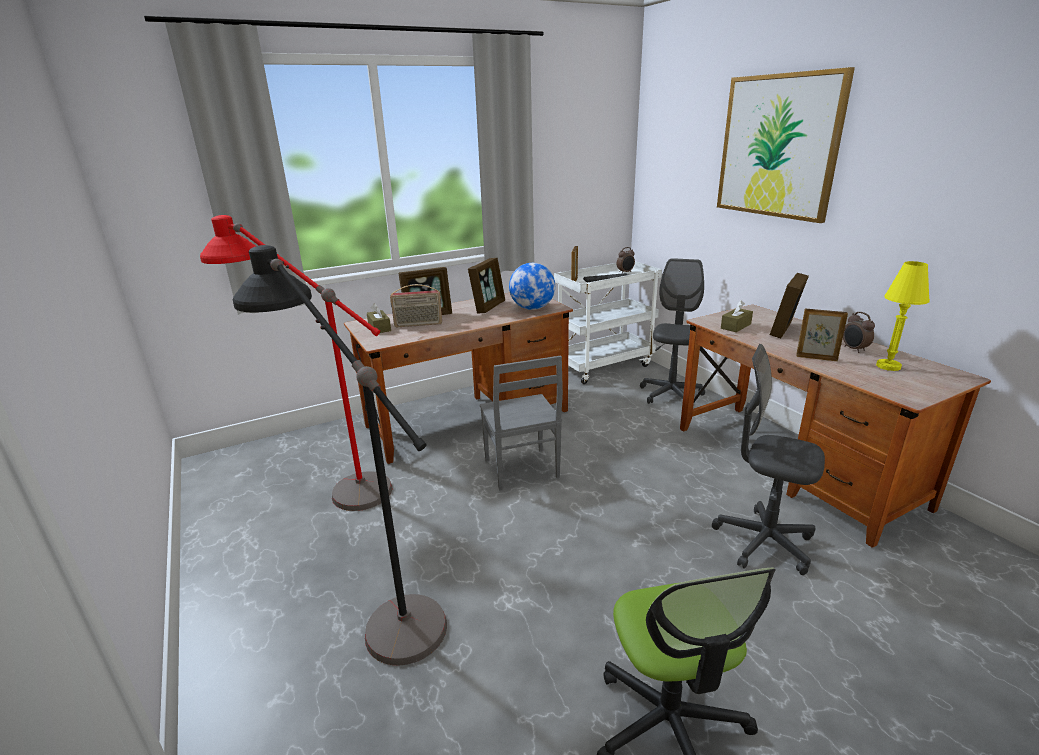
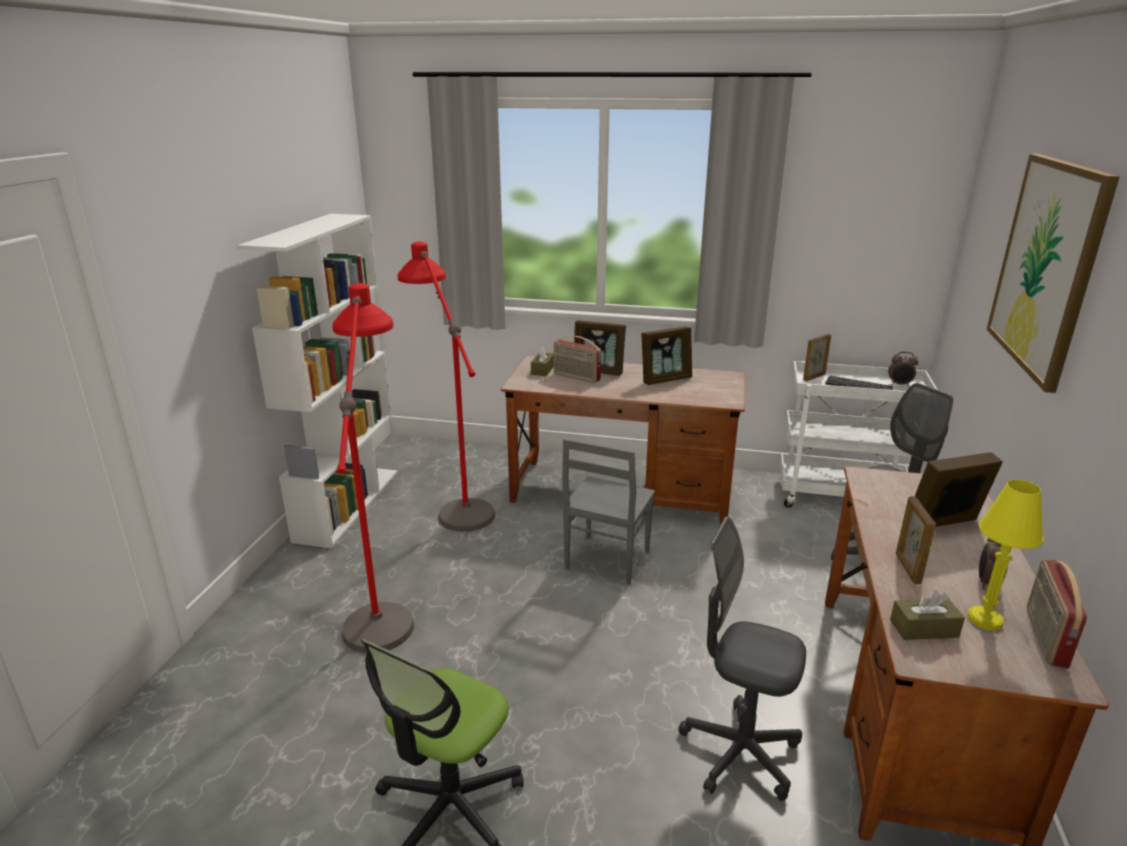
camera: 40 degrees right, 0 degrees up
(216, 540) = (347, 504): none -> white bookcase
(373, 600) = (383, 597): black floor lamp -> red floor lamp
(532, 308) = (703, 395): globe -> none
(735, 326) = (890, 495): brown tissue box -> brown tissue box (924, 628)
(763, 542) = (739, 753): grey office chair -> grey office chair turned 45 degrees counterclockwise
(816, 358) = (907, 568): picture frame -> picture frame turned 150 degrees counterclockwise
(918, 362) = (1044, 637): none -> radio

